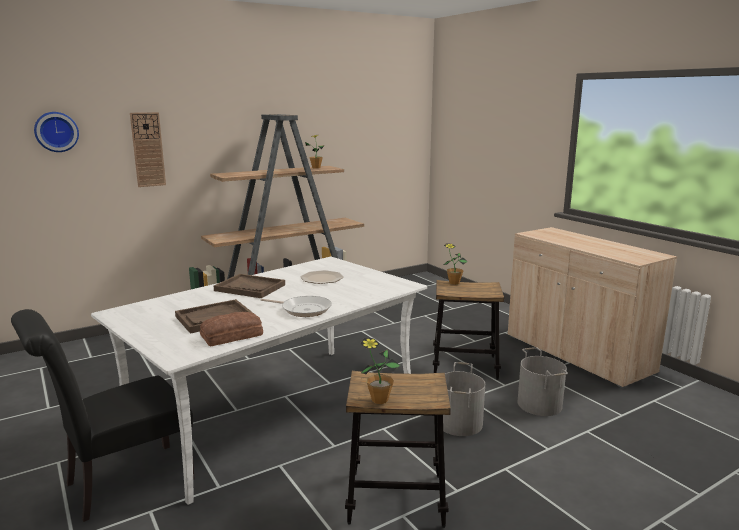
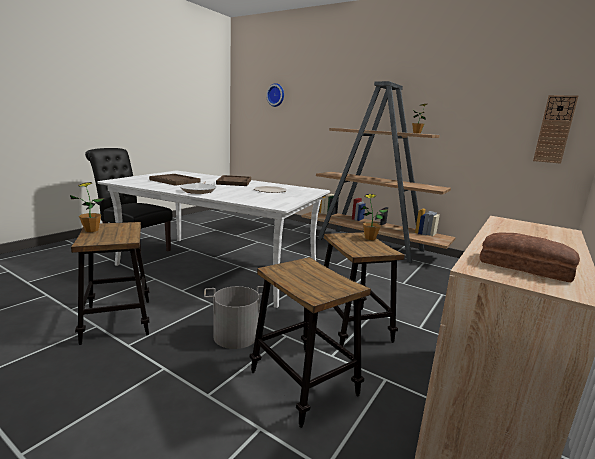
camera: 65 degrees right, 0 degrees up
(148, 149) = (316, 109): wall clock -> wall clock (554, 129)
(233, 336) = (146, 184): bread -> bread (525, 267)
(539, 404) = (303, 383): grey bucket -> stool

